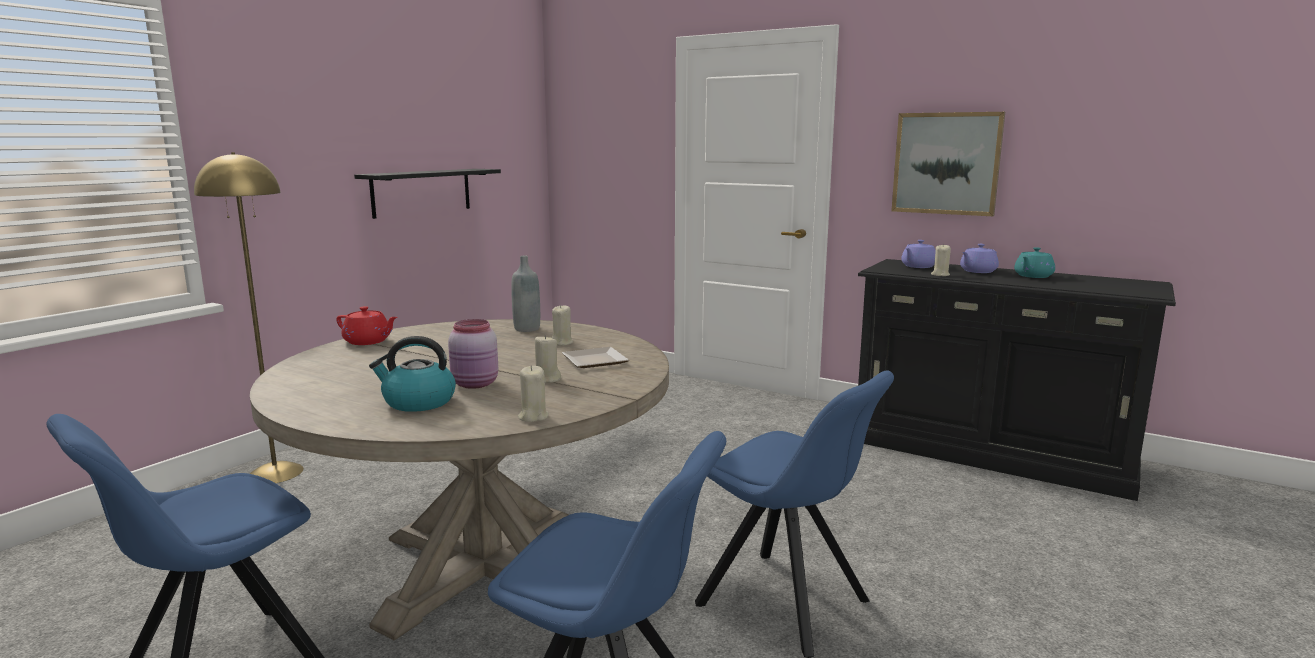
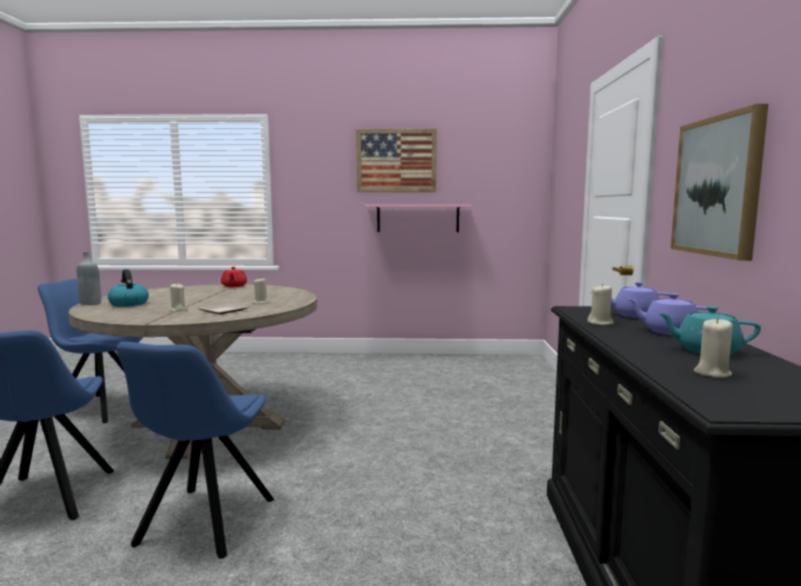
camera: 60 degrees right, 5 degrees down
(275, 473) = (279, 359): yellow floor lamp -> none
(388, 102) = (396, 160): none -> picture
(422, 192) = (418, 218): black shelf -> pink shelf
(476, 384) = (163, 305): pink jar -> none
(527, 329) = (288, 295): grey bottle -> grey bottle (90, 303)
(533, 417) = (107, 317): beige candle -> beige candle (712, 373)

